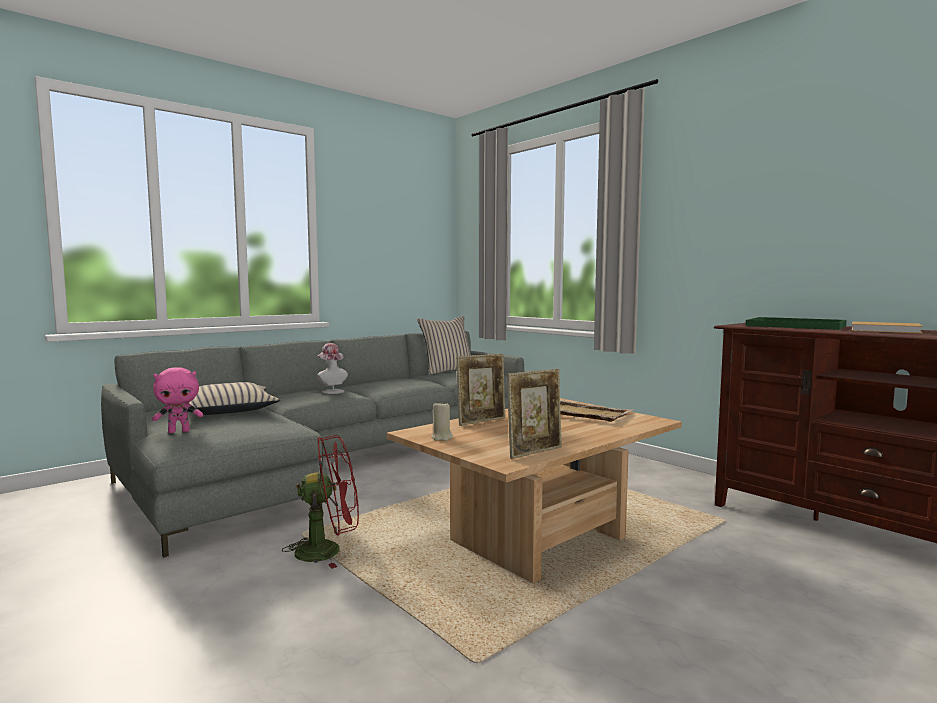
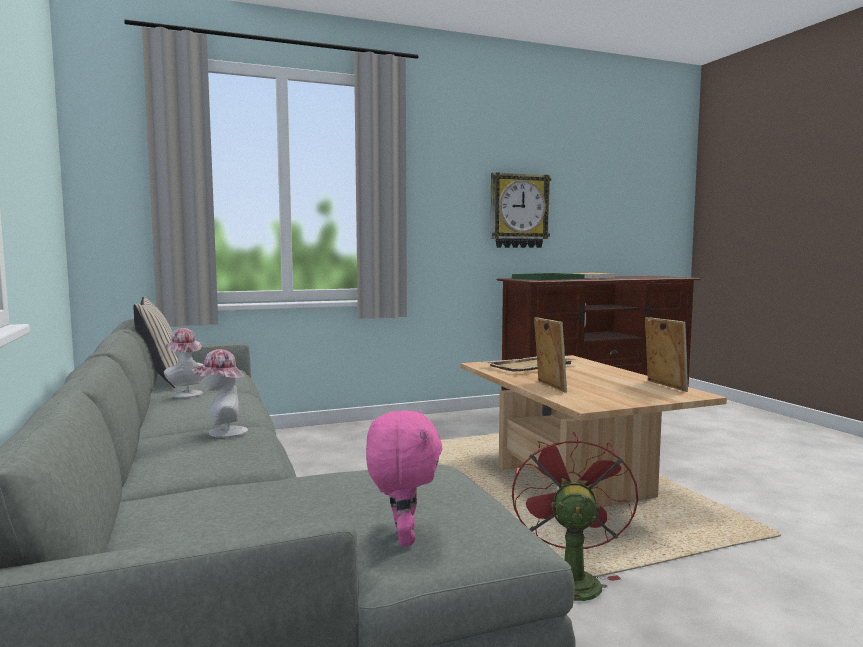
camera: 70 degrees left, 0 degrees up
(228, 410) = (267, 500): beige pillow -> none
(413, 377) = (185, 393): none -> hat
(442, 438) = (612, 400): beige candle -> none
(798, 233) = (518, 211): none -> wall clock

